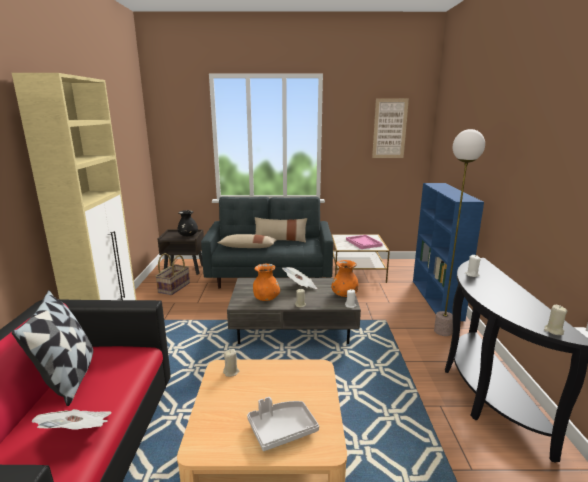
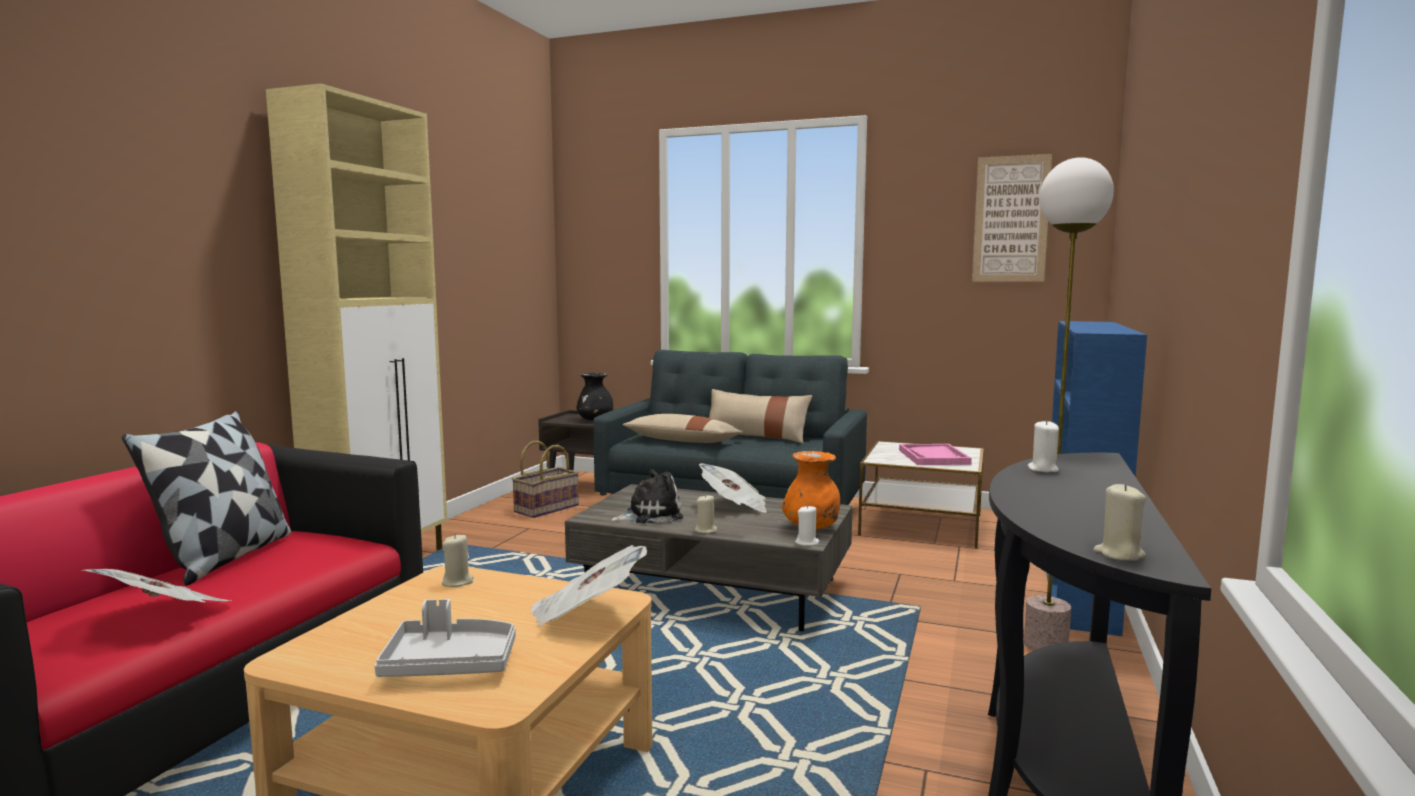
camera: 20 degrees right, 10 degrees down
(266, 299) = (650, 515): orange vase -> plush toy
(313, 381) = (586, 615): none -> newspaper

